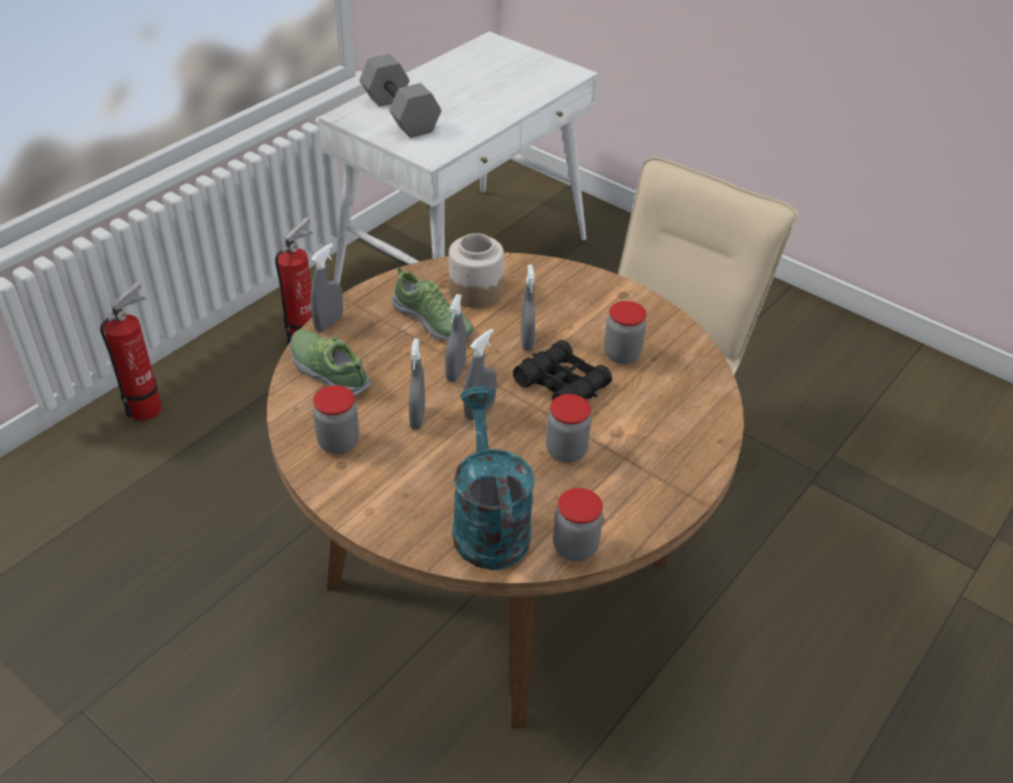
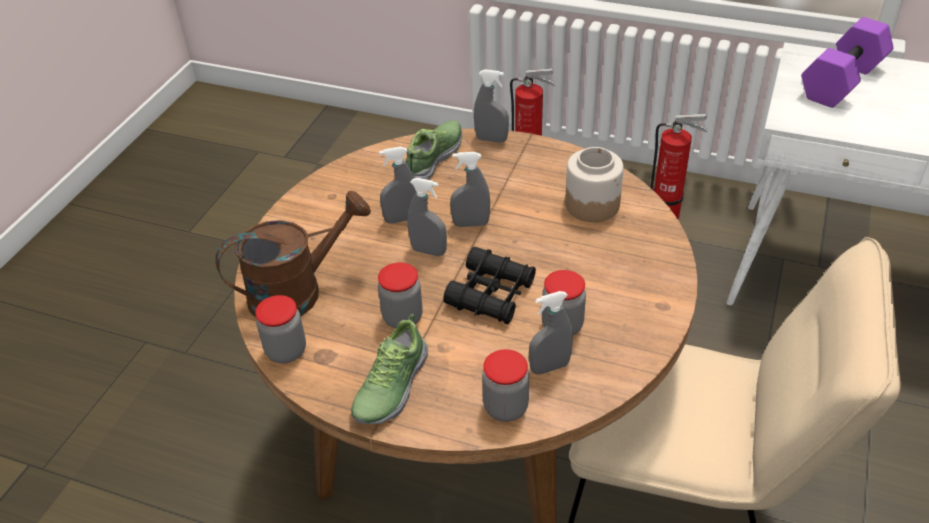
camera: 75 degrees right, 0 degrees up
(338, 442) = (355, 187): jar -> jar (505, 407)
(402, 114) = (843, 82): grey dumbbell -> purple dumbbell
(433, 321) = (530, 192): shoe -> shoe (390, 386)
(488, 522) = (297, 291): turquoise watering can -> brown watering can
(527, 341) = (540, 256): grey spray bottle -> grey spray bottle (549, 367)

